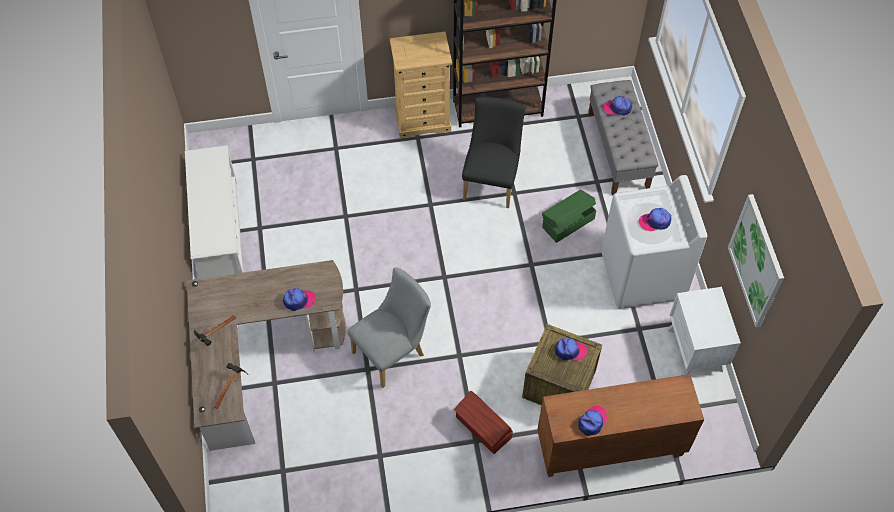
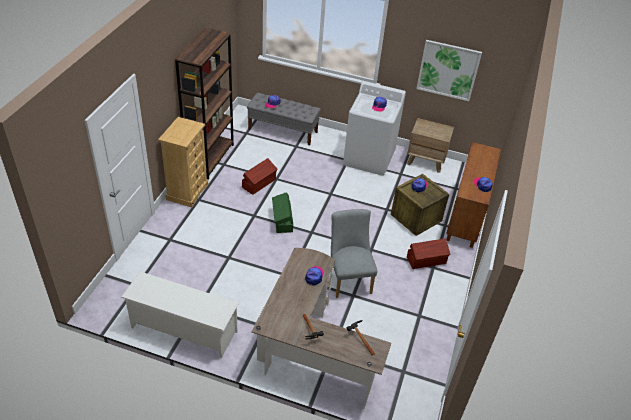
camera: 65 degrees left, 15 degrees down
(492, 180) = (259, 183): black chair -> brown storage box
(567, 222) = (314, 168): green storage box -> green storage box (282, 220)
(695, 349) = (426, 161): white nightstand -> brown nightstand

